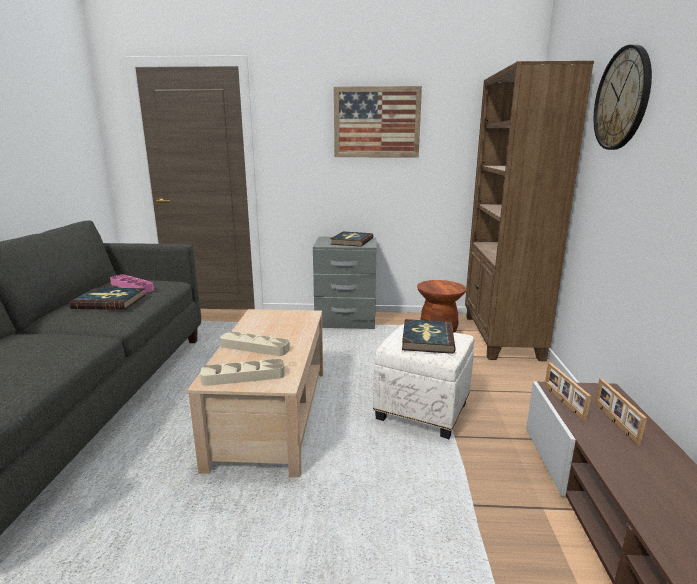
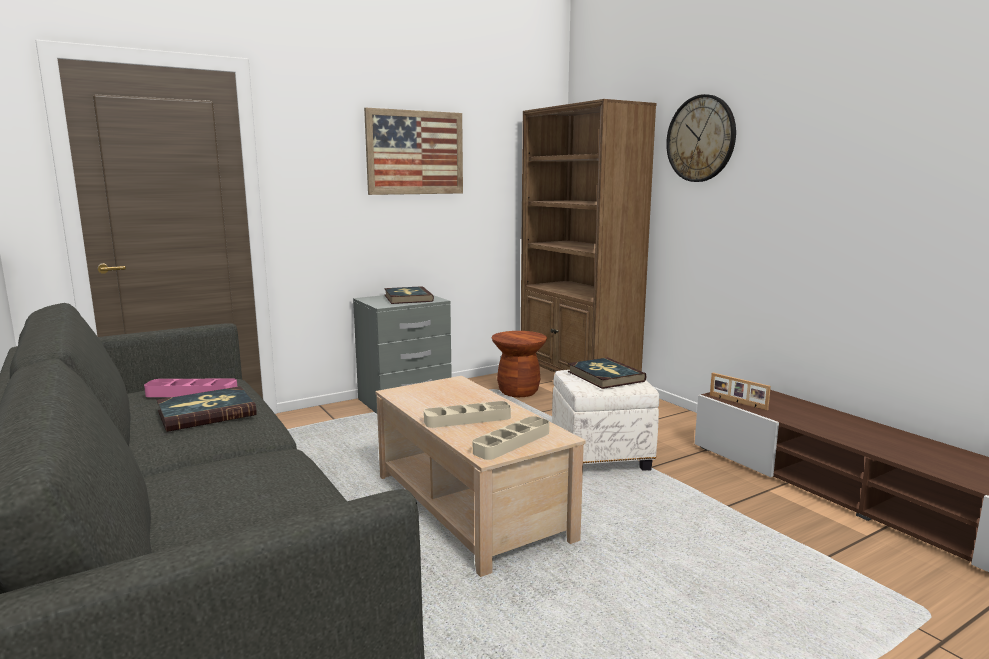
camera: 35 degrees left, 5 degrees down
(614, 422) = (783, 405): picture frame -> none

